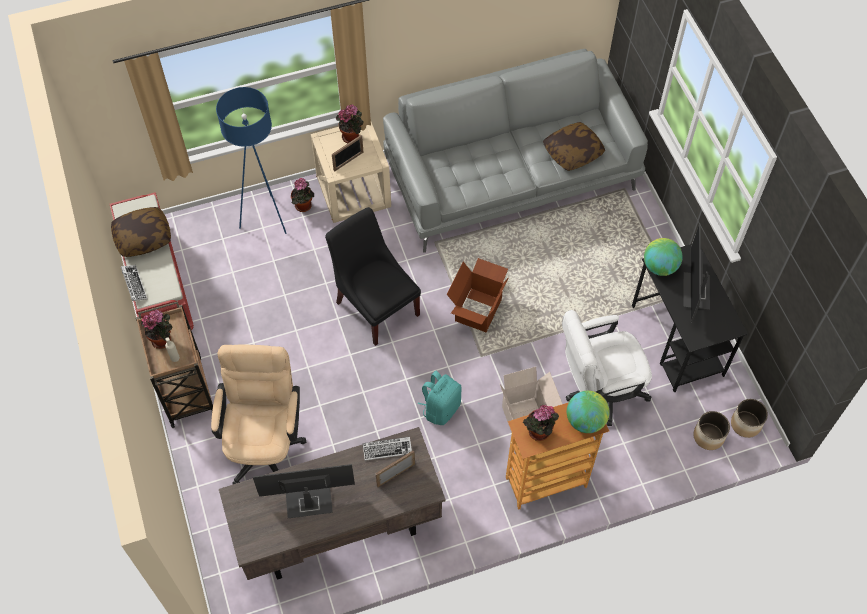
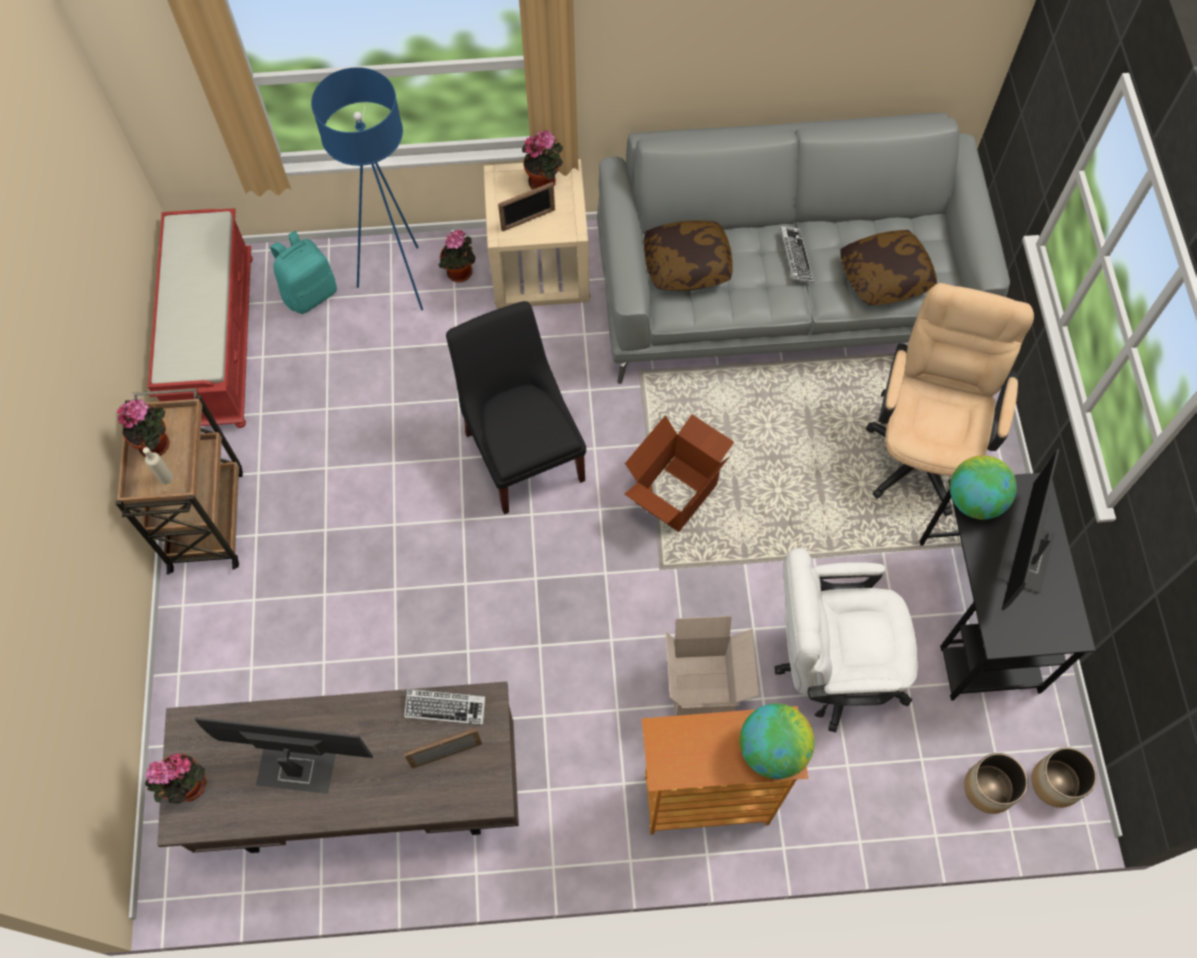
camera: 15 degrees right, 5 degrees up
(134, 284) = (158, 344): keyboard -> keyboard (795, 257)
(143, 237) = (193, 274): pillow -> pillow (687, 265)
(265, 443) = (297, 630): beige office chair -> beige office chair (924, 447)
(441, 408) = (575, 638): turquoise backpack -> turquoise backpack (310, 293)
(538, 433) = (687, 753): potted plant -> potted plant (187, 787)

